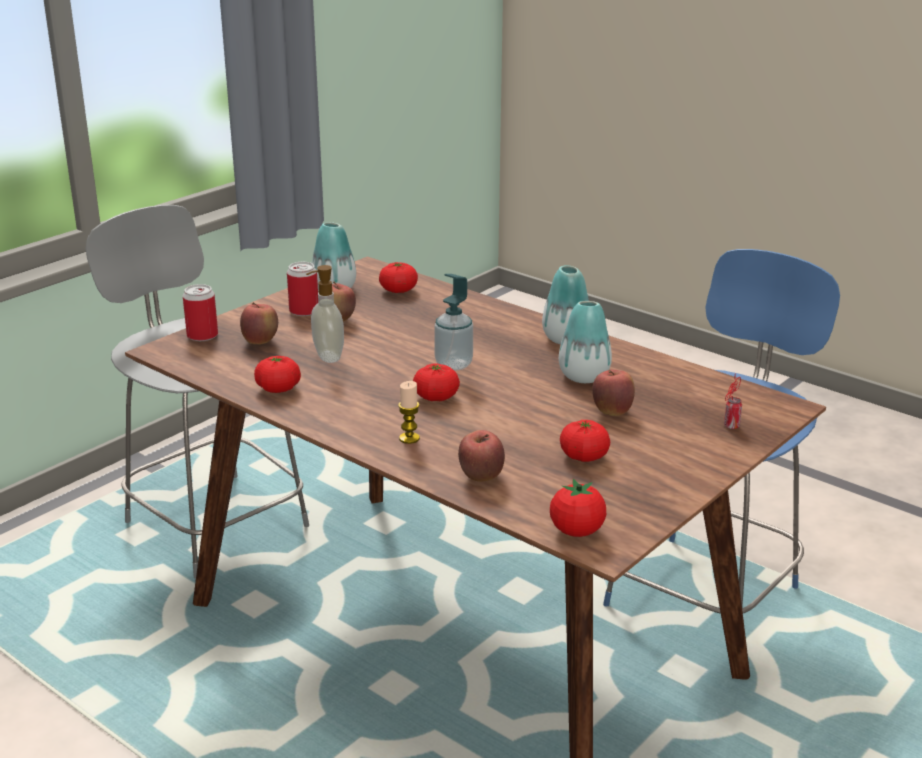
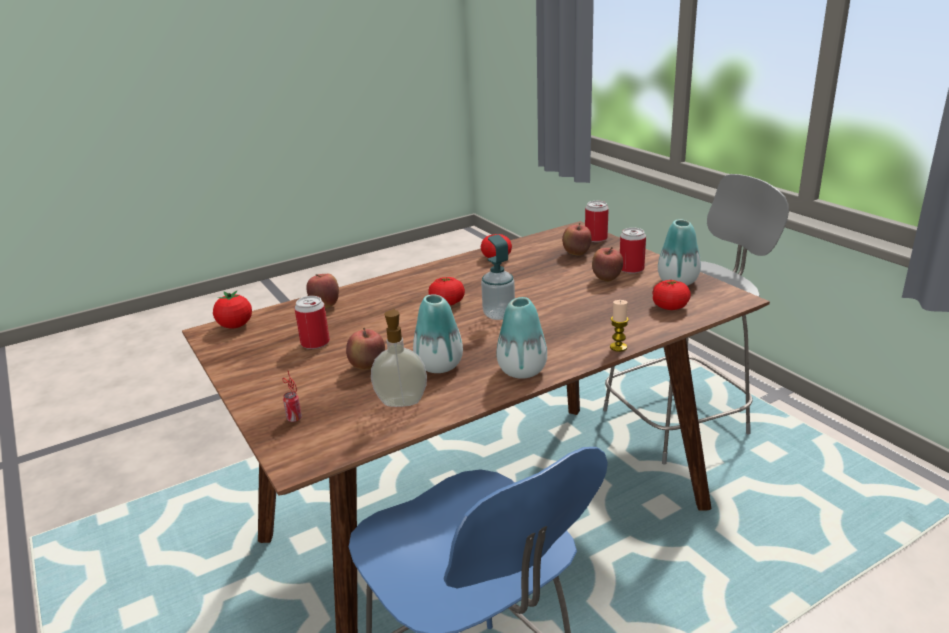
camera: 110 degrees right, 0 degrees up
(327, 357) = (539, 273): soap dispenser -> soap dispenser (401, 401)
(409, 438) = (395, 289): candle -> candle (618, 347)
(584, 456) = (315, 343): tomato -> can

